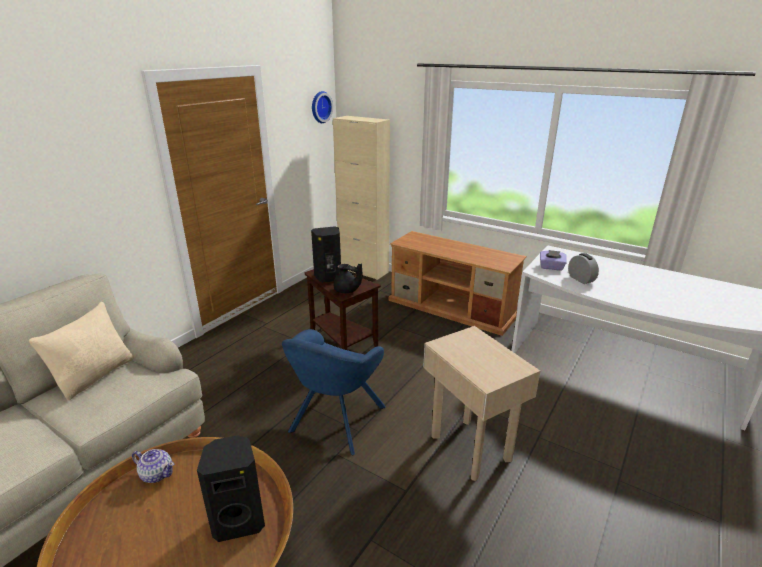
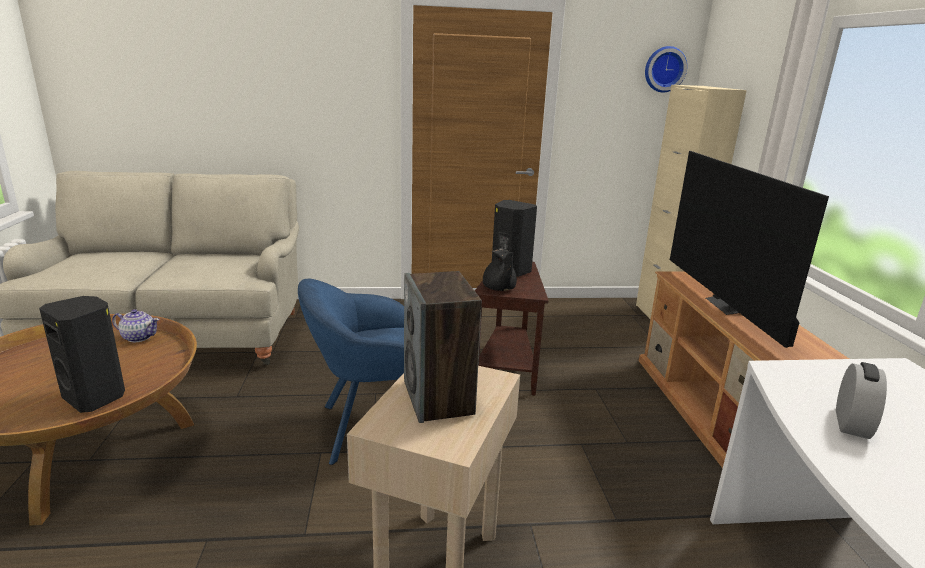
camera: 50 degrees right, 5 degrees down
(95, 376) = (223, 258): beige pillow -> none
(157, 474) = (139, 337): teapot -> teapot turned 60 degrees counterclockwise
(448, 249) = (729, 306): none -> television
(477, 355) = (439, 398): none -> speaker
(551, 267) = (826, 382): purple tissue box -> none

